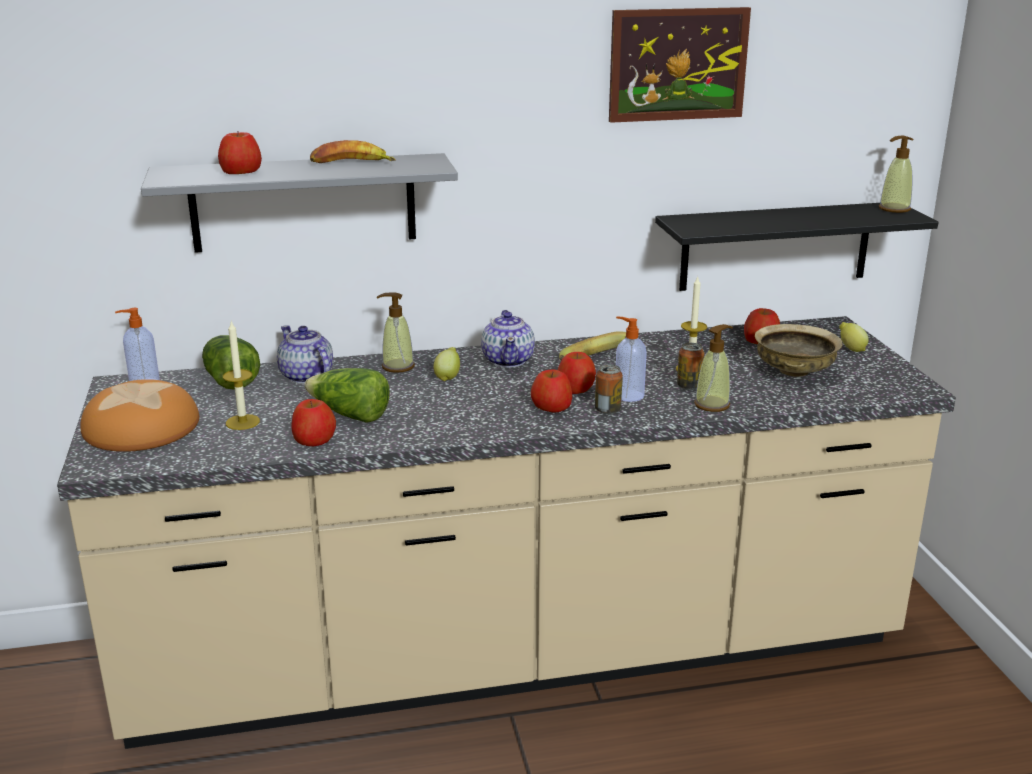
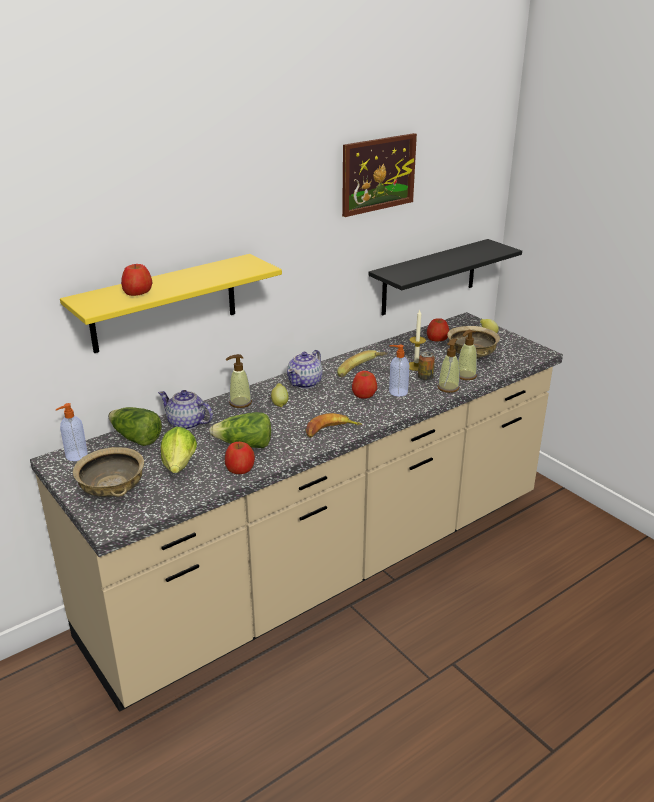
camera: 25 degrees left, 5 degrees up
(142, 428) = (112, 489): bread -> beige bowl
(242, 422) = (179, 467): candle -> lettuce
(303, 202) = (164, 303): grey shelf -> yellow shelf
(352, 163) = (203, 272): banana -> banana (330, 430)
(508, 360) = (305, 383): teapot -> teapot turned 60 degrees clockwise
(551, 407) = (362, 410): apple -> none
(607, 410) = (395, 404): can -> none
(894, 209) = (492, 245): soap dispenser -> soap dispenser (465, 376)

